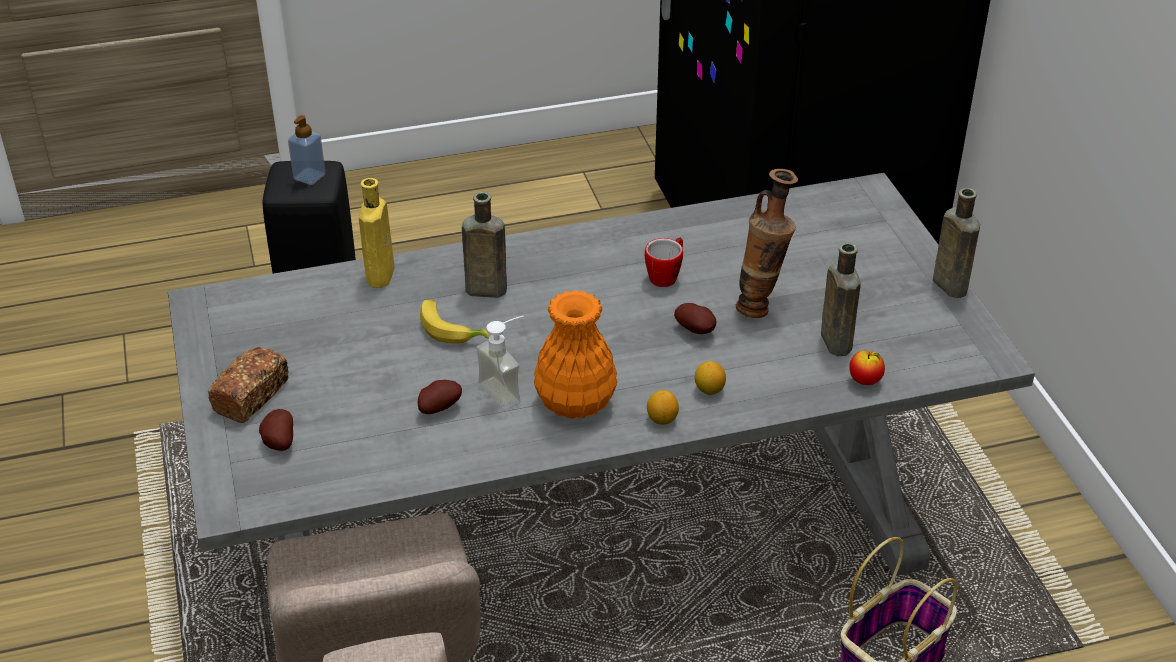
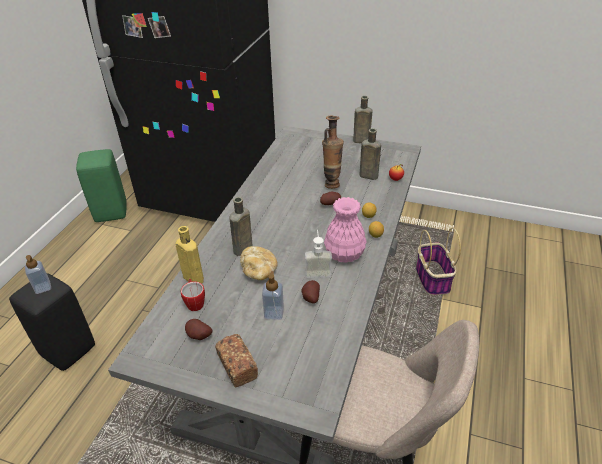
camera: 55 degrees left, 0 degrees up
(278, 443) = (284, 369): potato -> potato (198, 336)
(376, 385) = (274, 313): none -> soap dispenser
(452, 329) = (259, 271): banana -> bread
(575, 401) = (343, 254): orange vase -> pink vase
(618, 165) = (111, 213): none -> green stool
(666, 276) = (288, 197): mug -> mug (195, 302)

